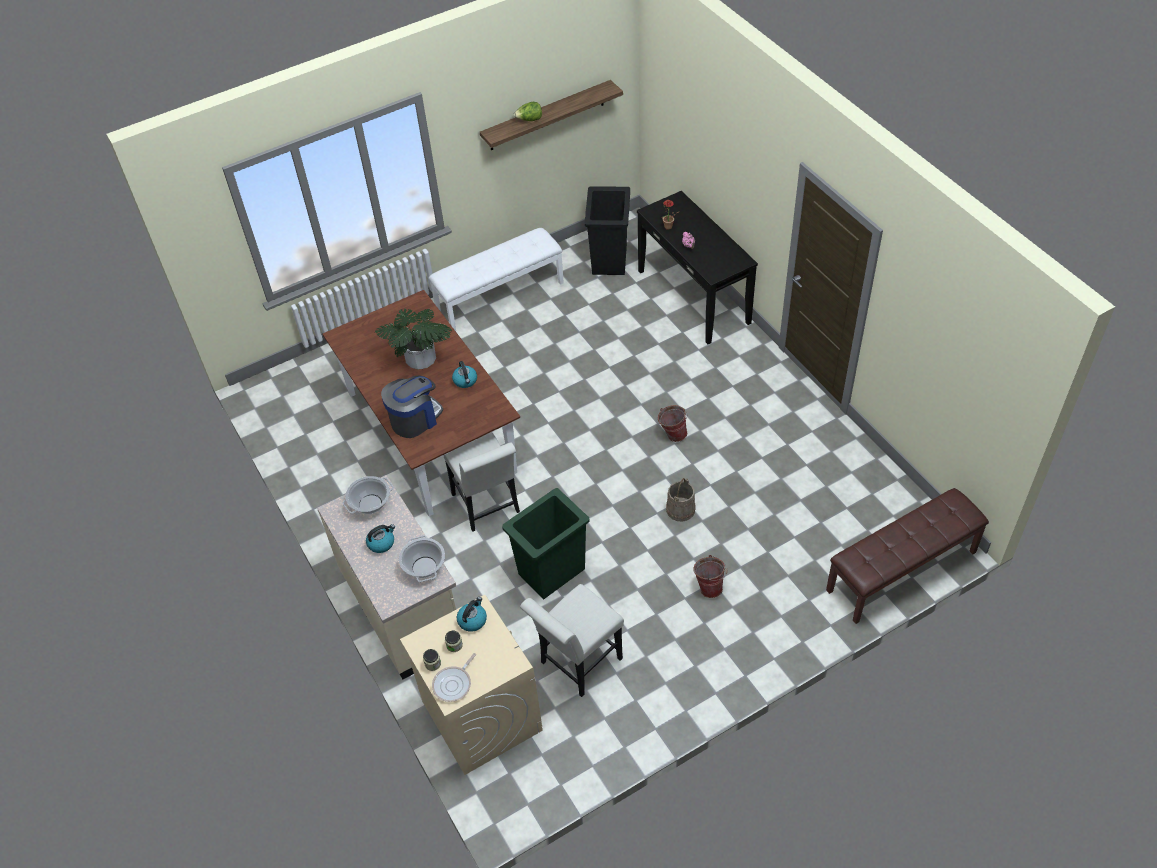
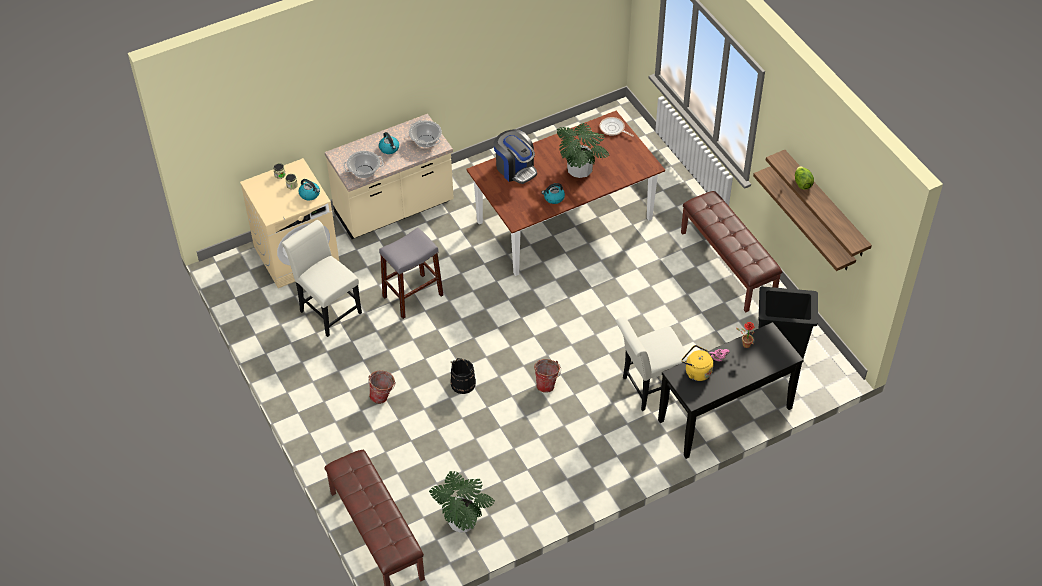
camera: 90 degrees right, 0 degrees up
(454, 684) = (262, 185): frying pan -> frying pan (613, 129)
(487, 507) = (482, 257): white chair -> white chair (648, 388)
(500, 296) = (728, 265): white bench -> brown bench
(536, 152) = (811, 219): none -> shelf
(550, 572) = (413, 296): green trash can -> grey stool
(680, 509) = (463, 384): beige bucket -> black bucket
(707, 260) = (696, 371): none -> yellow kettle
(865, 494) = (462, 521): none -> potted plant

